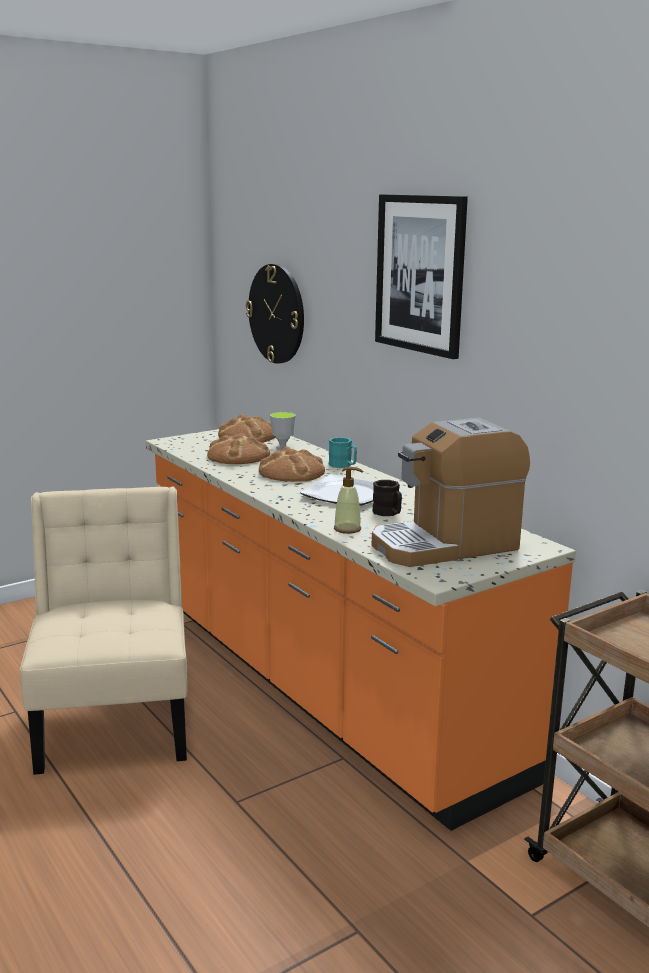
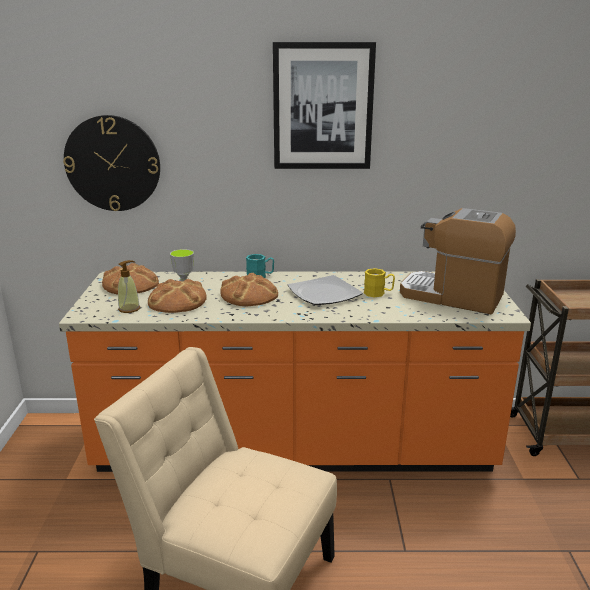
camera: 55 degrees left, 5 degrees up
(347, 529) = (395, 312): soap dispenser -> soap dispenser (129, 309)
(388, 513) = (378, 293): black mug -> yellow mug
(445, 545) = (452, 296): coffee machine -> coffee machine turned 105 degrees clockwise

